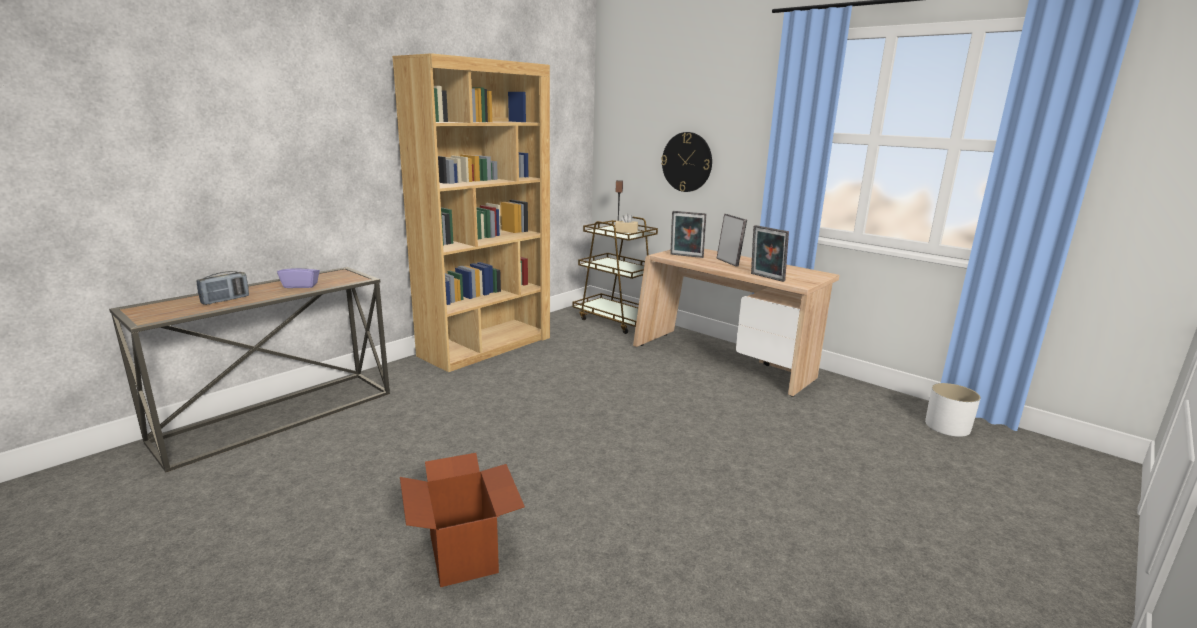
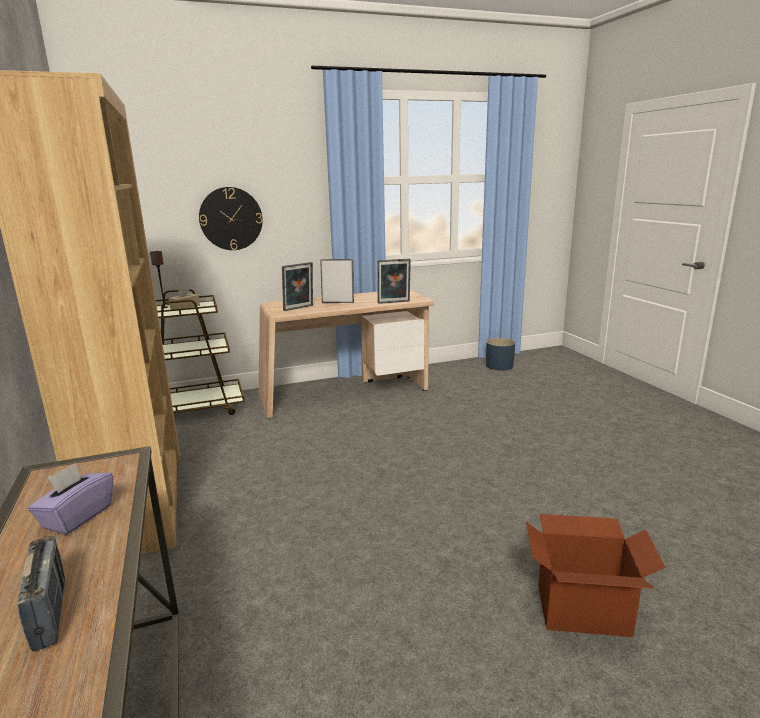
camera: 60 degrees left, 0 degrees up
(947, 426) = (499, 366): white planter -> blue planter

